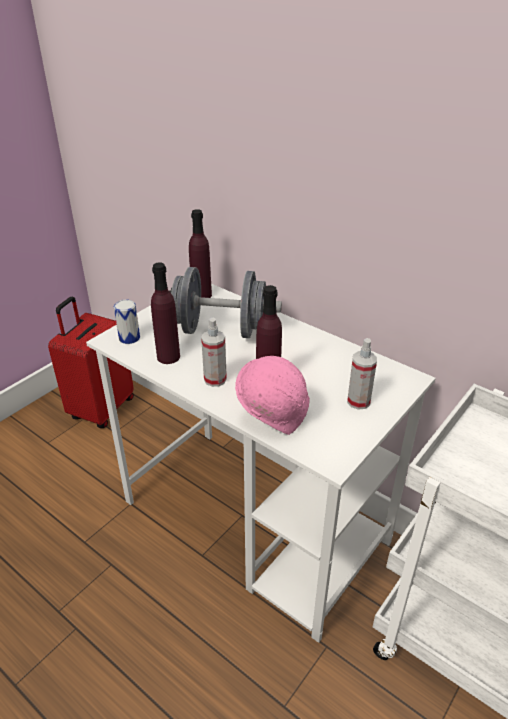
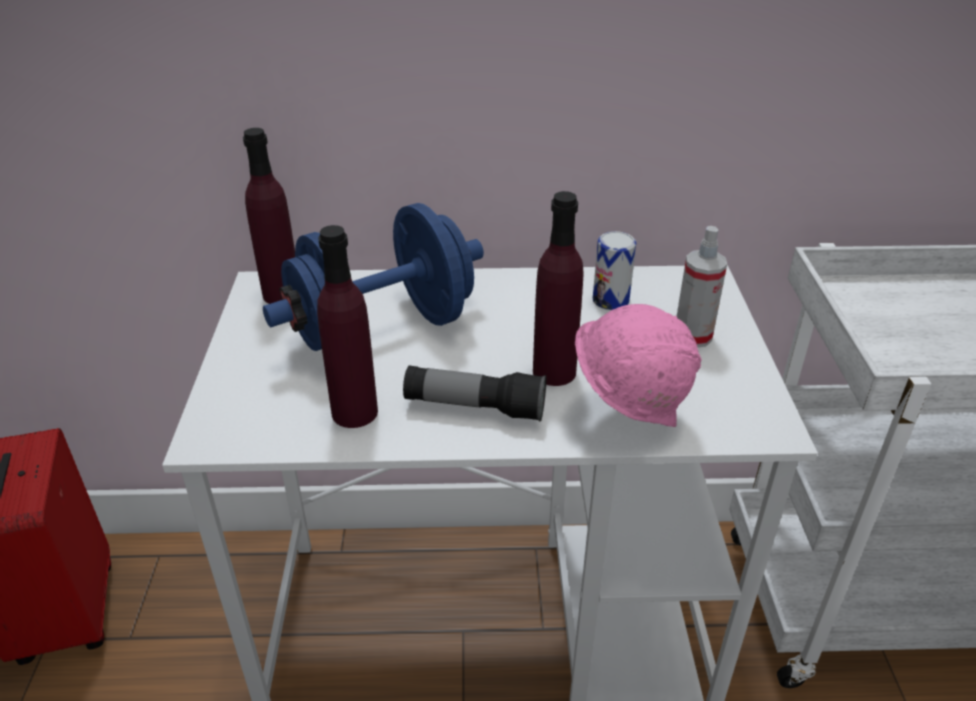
camera: 40 degrees left, 0 degrees up
(129, 338) = (243, 417): can -> can (610, 300)
(215, 379) = (474, 407): spray bottle -> flashlight
(220, 330) = (383, 332): grey dumbbell -> blue dumbbell

